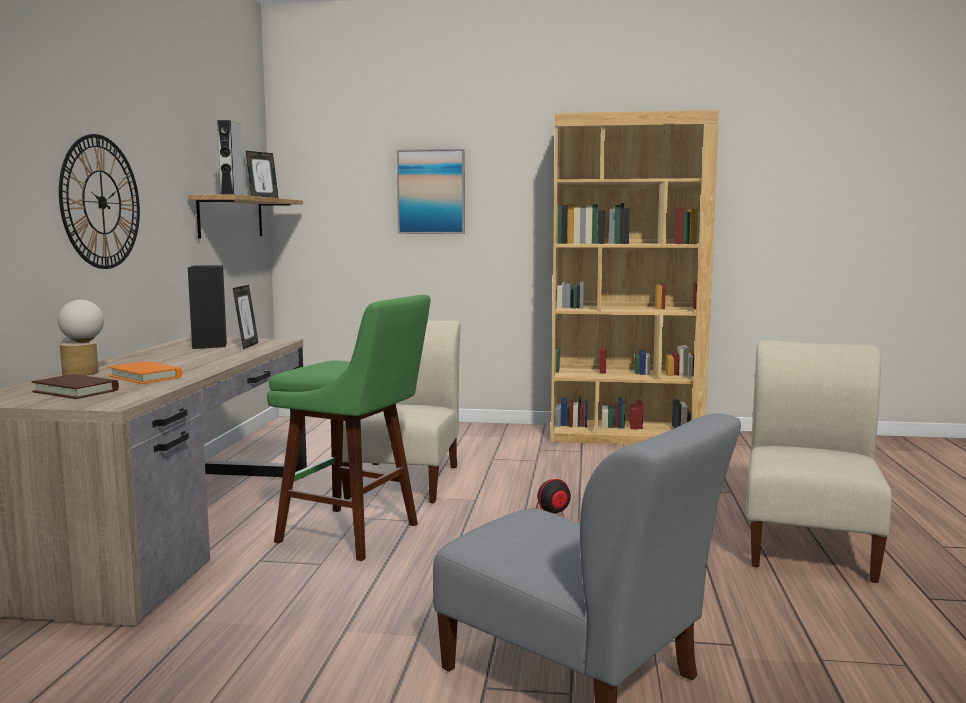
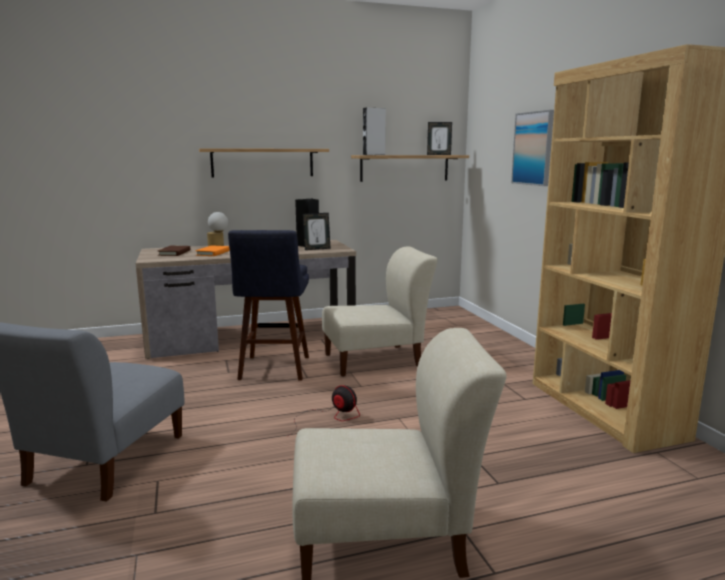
camera: 65 degrees right, 5 degrees up
(101, 202) = (262, 162): wall clock -> shelf
(356, 534) = (274, 370): green stool -> blue stool

